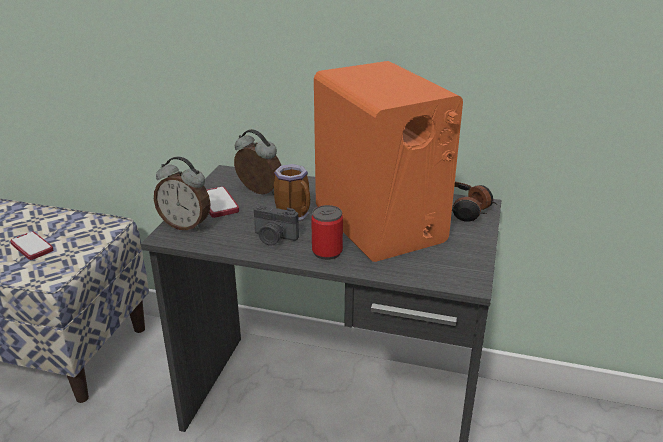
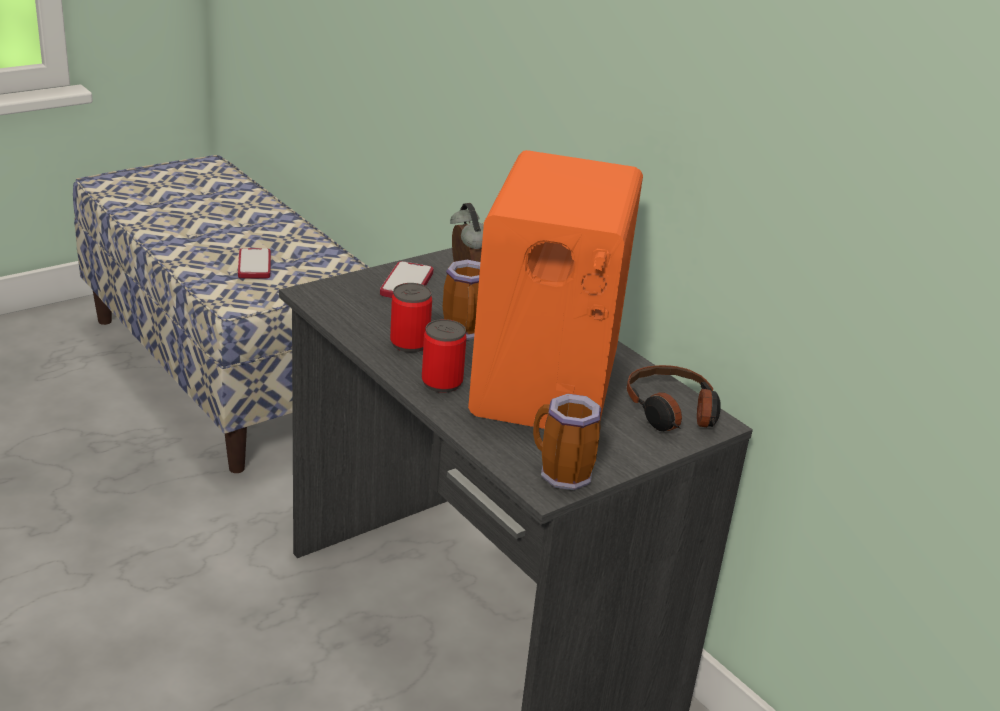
camera: 35 degrees right, 0 degrees up
(186, 225) = (343, 291): alarm clock -> none
(274, 238) = (409, 343): camera -> can
(464, 271) = (560, 475): none -> mug

